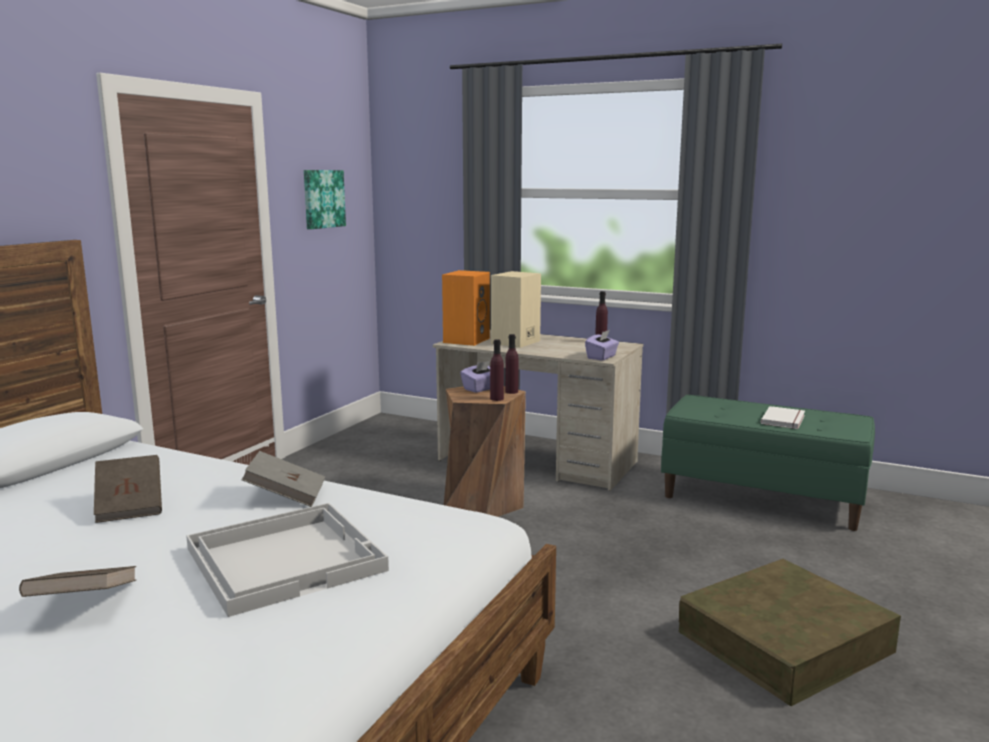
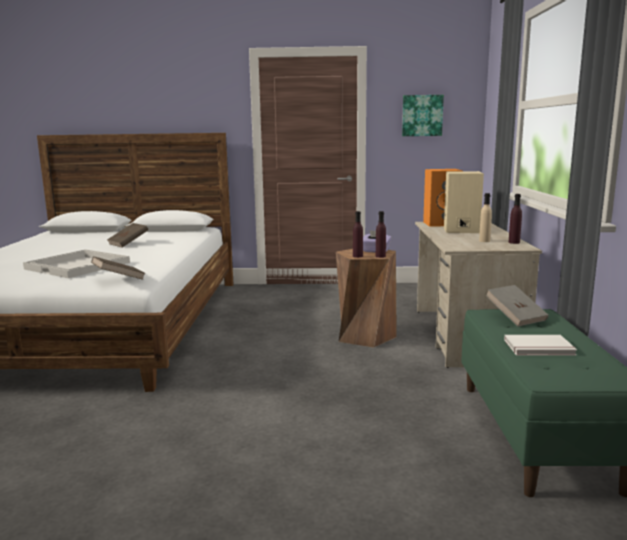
camera: 65 degrees right, 0 degrees up
(84, 604) = (33, 255): brown book -> brown book (119, 279)
(286, 496) = (151, 255): grey book -> grey book (515, 317)
(582, 347) = (484, 241): none -> beige bottle
(602, 357) = (459, 247): purple tissue box -> none
(785, 642) = (243, 468): brown storage box -> none

